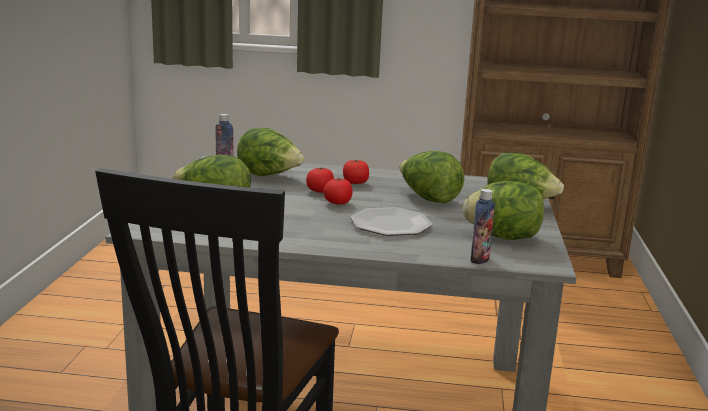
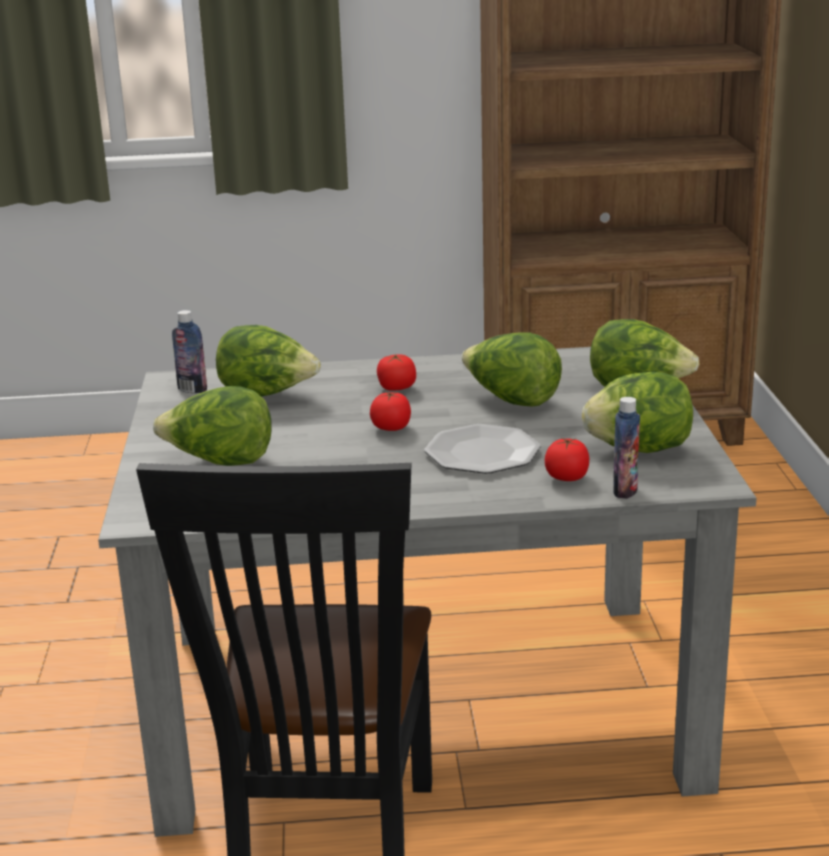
camera: 10 degrees left, 5 degrees up
(320, 191) = (355, 411): tomato -> tomato (566, 477)

